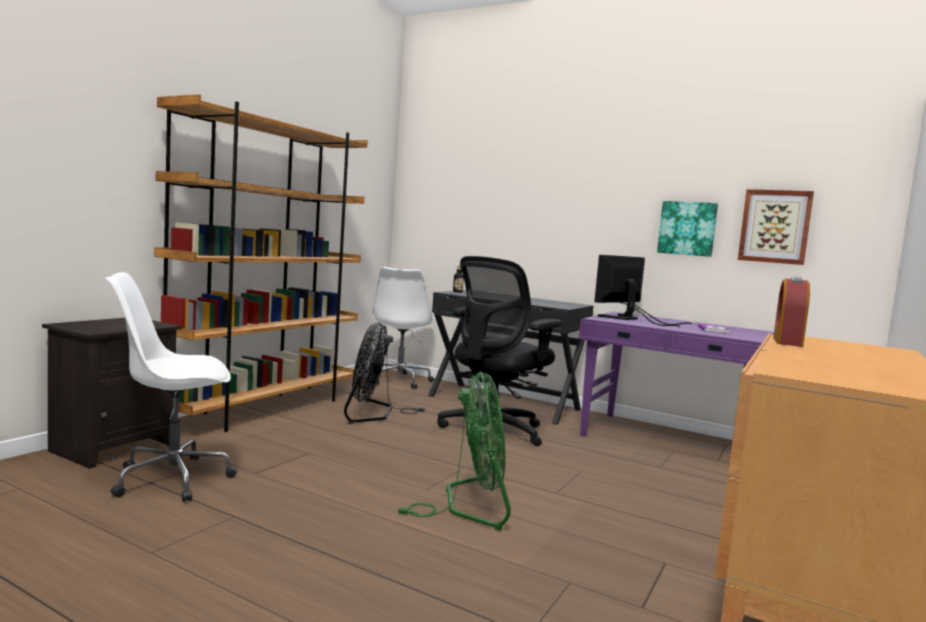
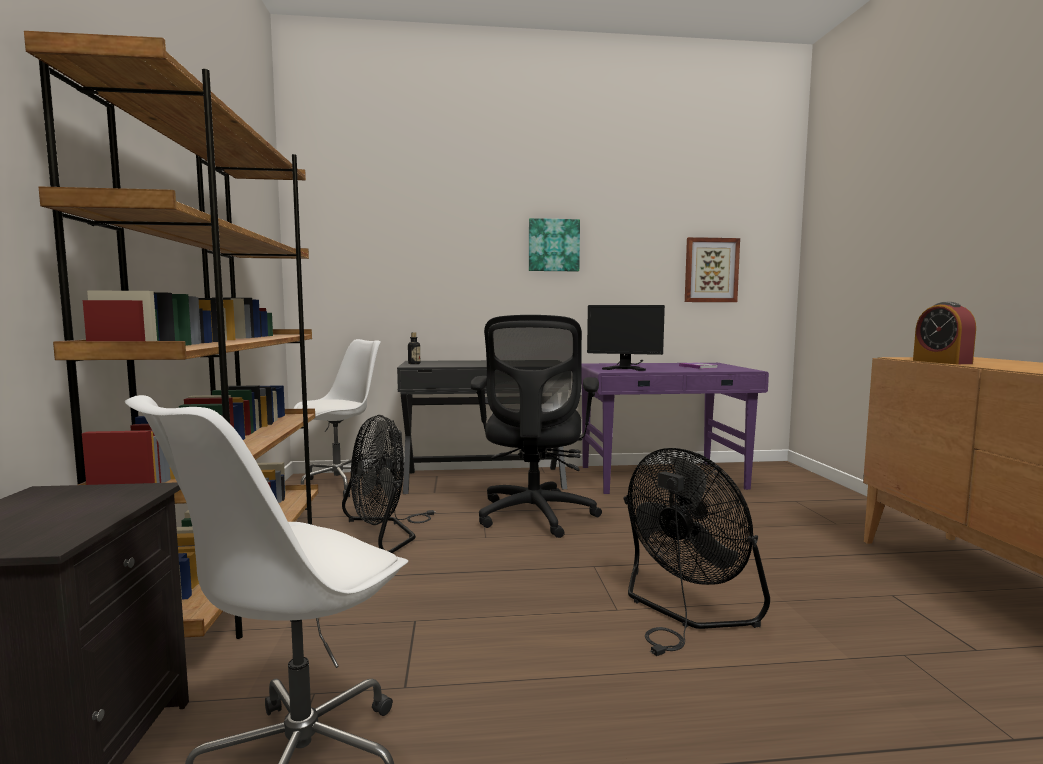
camera: 35 degrees left, 0 degrees up
(399, 381) = (340, 485): white office chair -> white office chair turned 105 degrees counterclockwise
(467, 503) = (678, 608): green fan -> black fan
(630, 319) = (625, 368): monitor -> monitor turned 90 degrees counterclockwise
(687, 228) = (639, 275): picture -> picture (553, 245)

